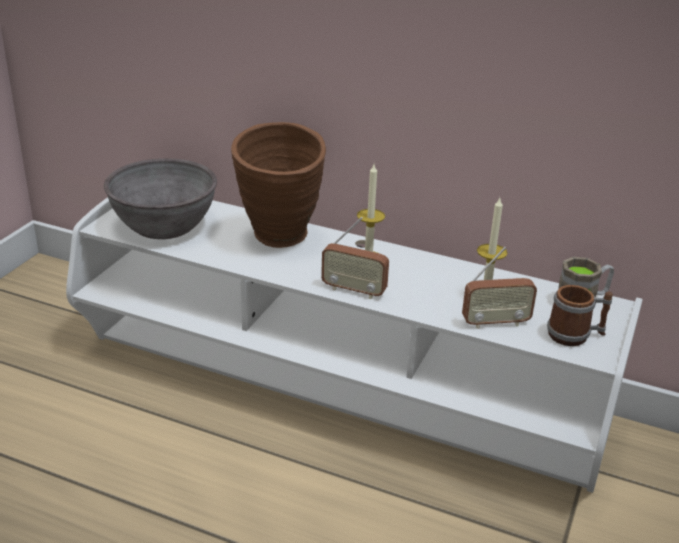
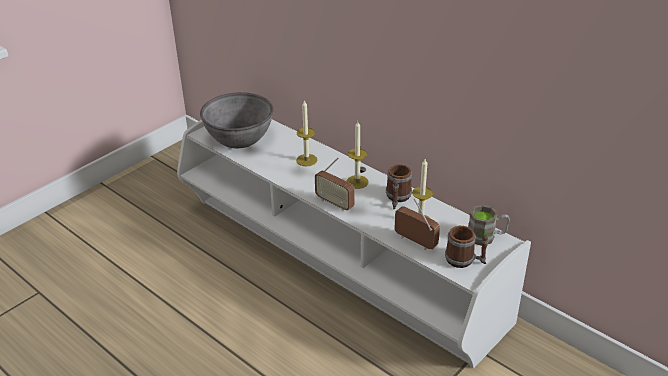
camera: 20 degrees right, 5 degrees up
(280, 241) = (306, 160): brown vase -> candle
(436, 272) = (397, 198): none -> mug
(495, 323) = (415, 242): radio -> radio turned 150 degrees counterclockwise

